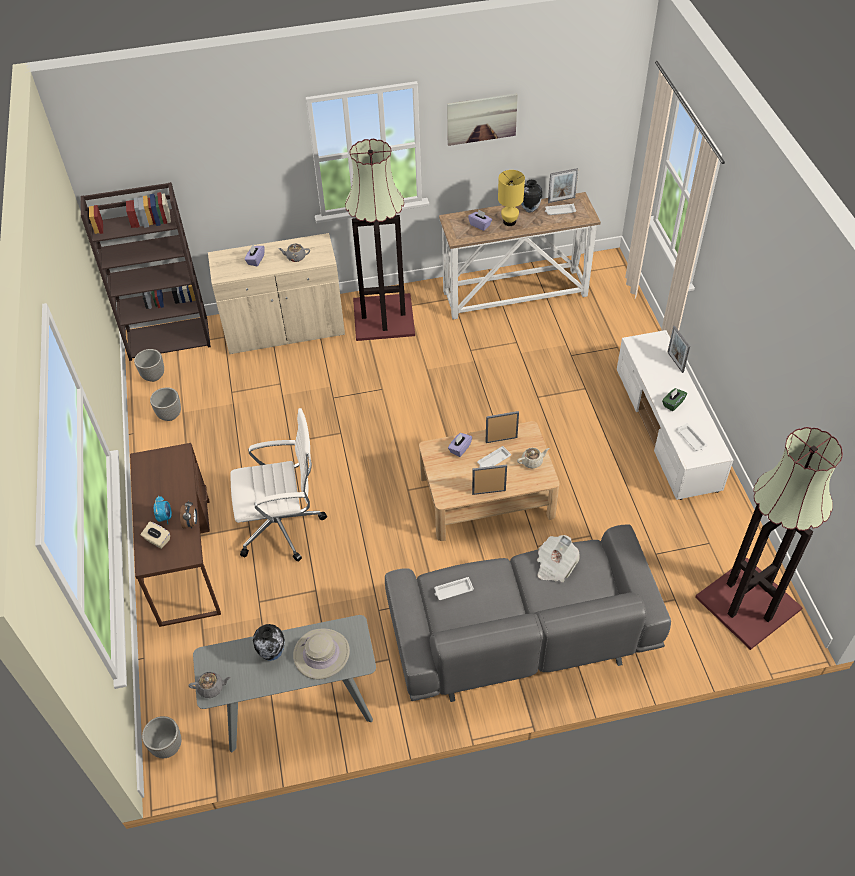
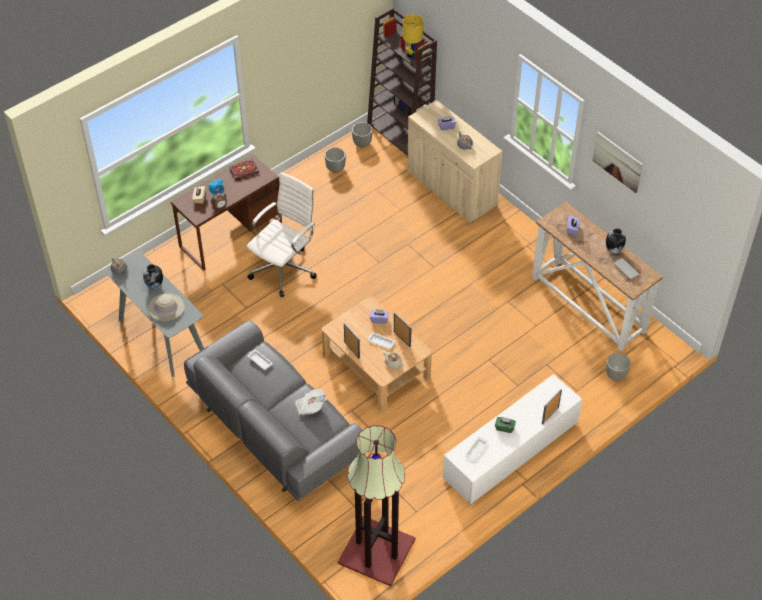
camera: 60 degrees right, 0 degrees up
(150, 473) = (244, 170): none -> book
(167, 747) = (106, 290): planter -> planter (615, 375)
(282, 526) = (284, 268): white office chair -> white office chair turned 105 degrees counterclockwise
(384, 317) = (505, 237): floor lamp -> none
(509, 222) = (589, 244): yellow table lamp -> yellow table lamp (412, 54)
(561, 200) = (640, 265): picture frame -> none

